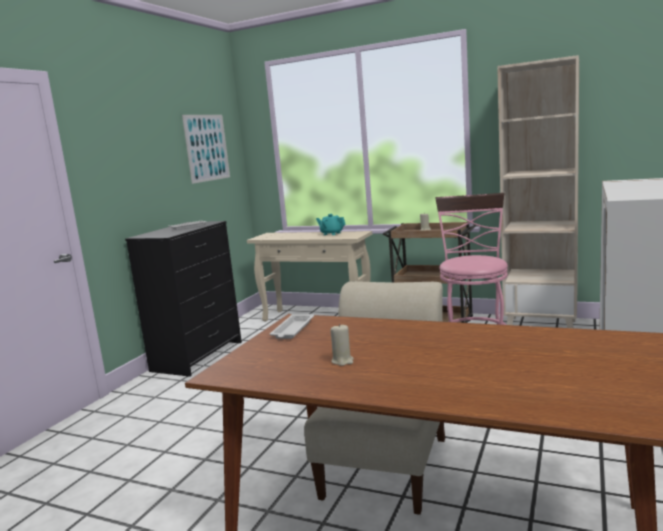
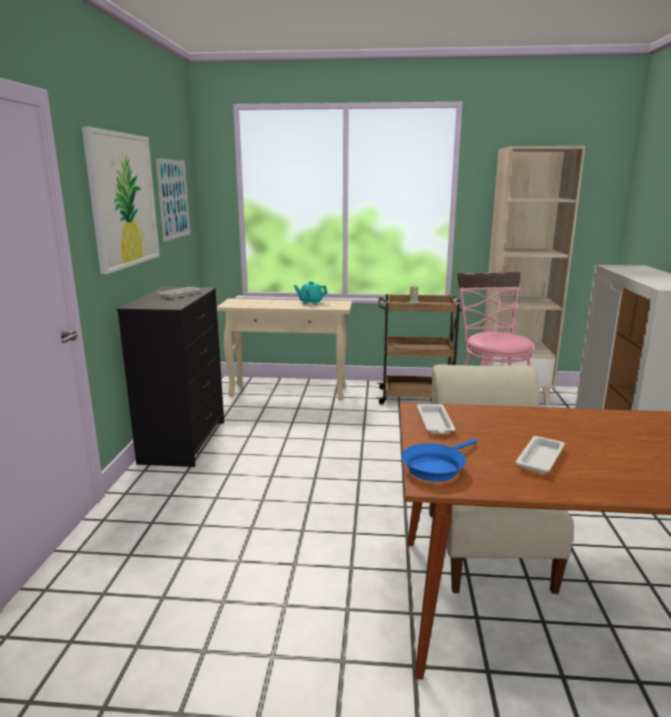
camera: 20 degrees left, 5 degrees up
(138, 151) = (123, 200): none -> picture
(240, 363) = (436, 467): none -> blue frying pan
(342, 361) = (540, 458): beige candle -> white tray

